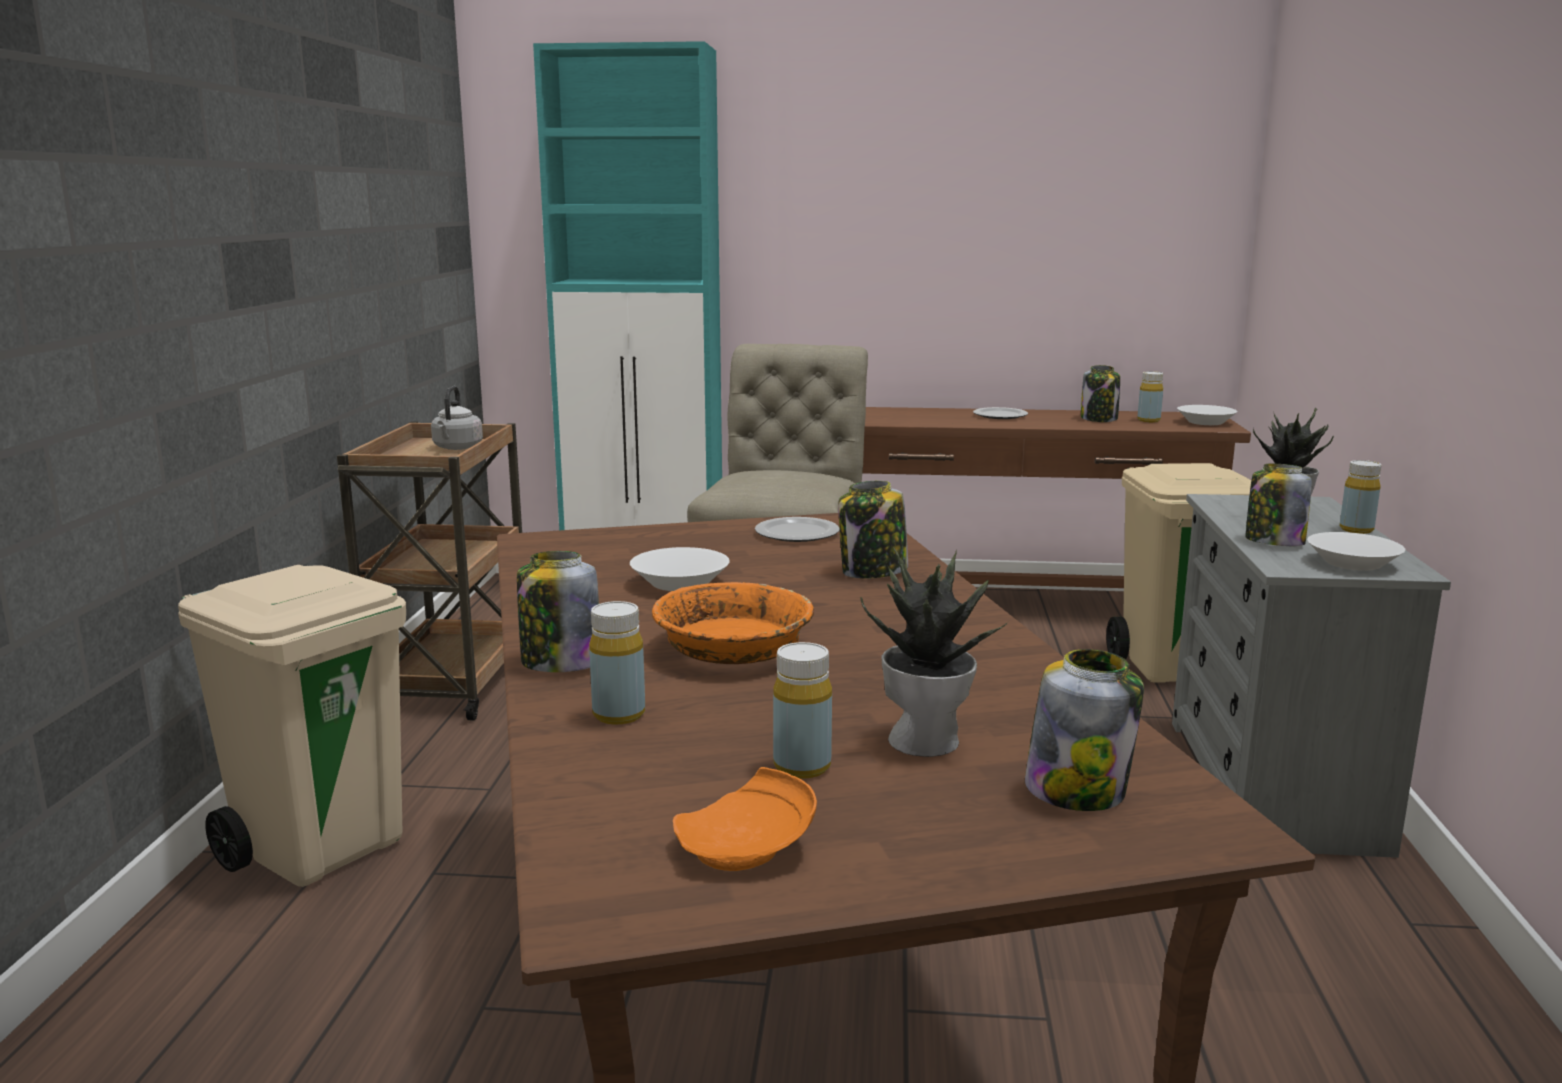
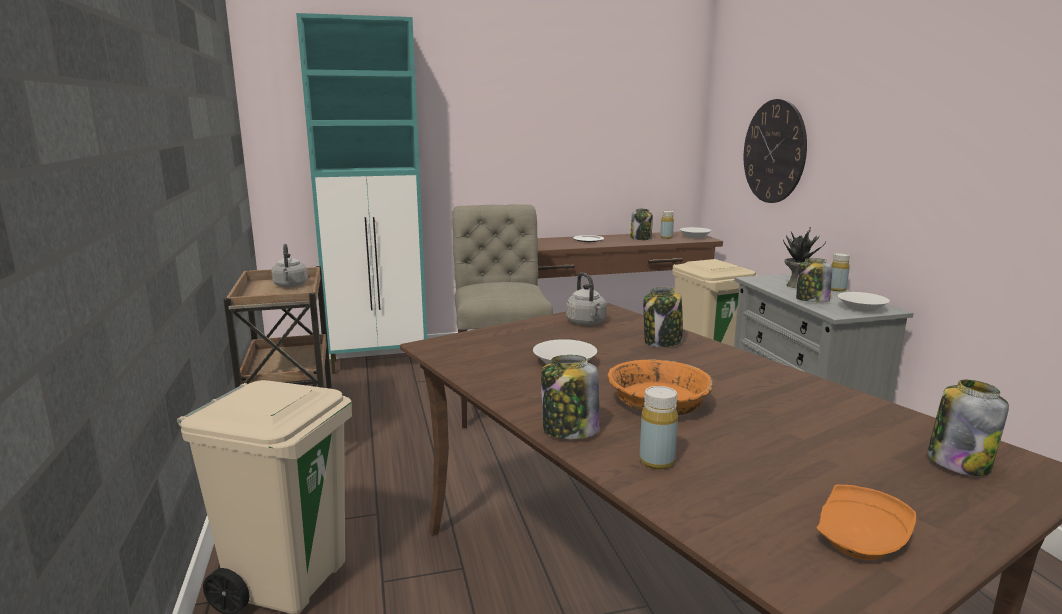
camera: 20 degrees left, 0 degrees up
(798, 534) = (587, 322): plate -> grey kettle
(802, 767) = (808, 477): yellow bottle -> none
(927, 741) = (845, 446): potted plant -> none
(1325, 267) = (774, 151): none -> wall clock

